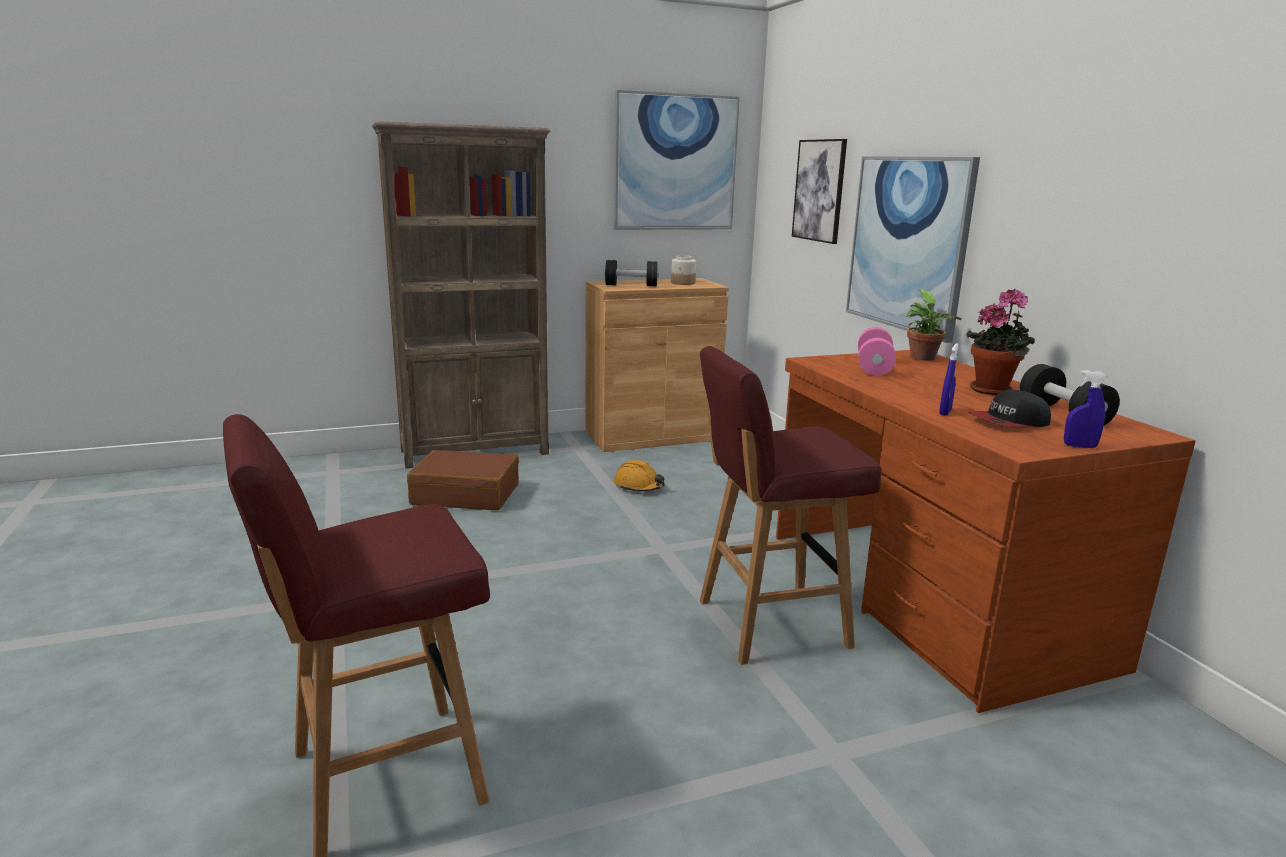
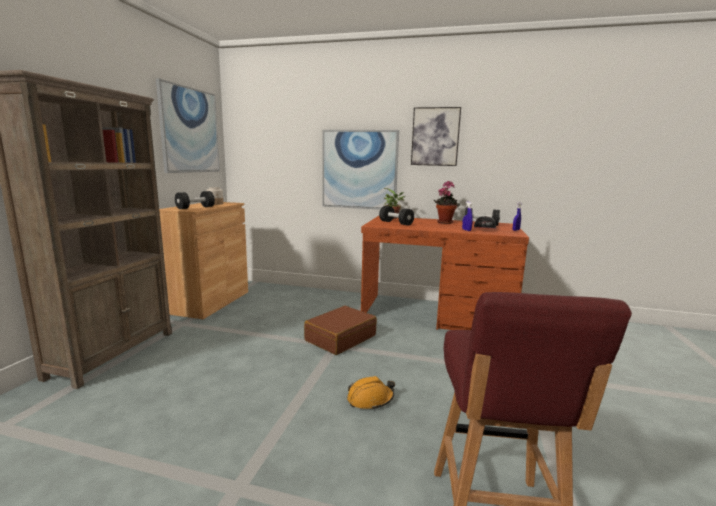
camera: 55 degrees left, 5 degrees down
(466, 494) = (172, 378): brown suitcase -> brown suitcase (340, 338)
(638, 486) = (261, 326): orange hard hat -> orange hard hat (370, 399)
(768, 624) = (428, 349): red stool -> none
(819, 190) = (286, 147): picture -> picture (435, 137)
(874, 367) = (396, 223): pink dumbbell -> black dumbbell

